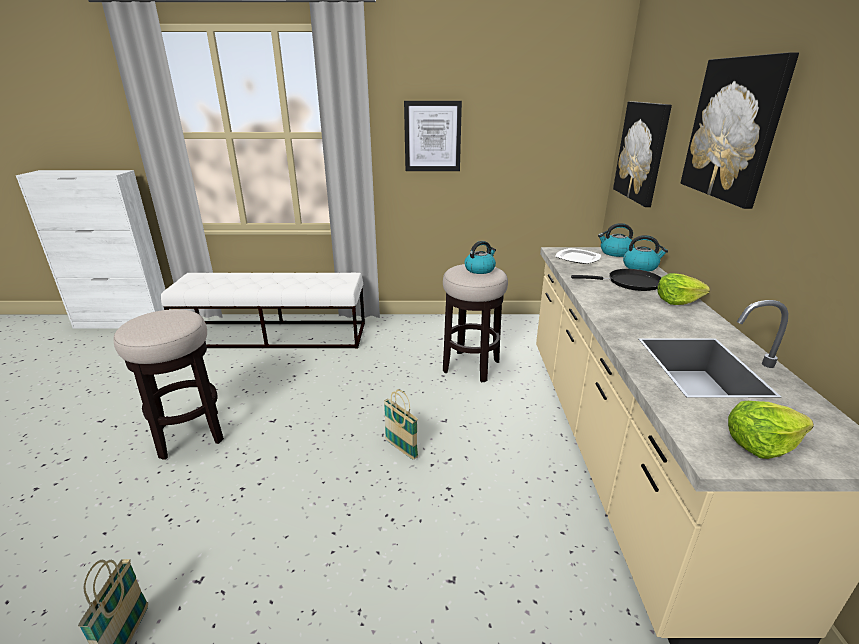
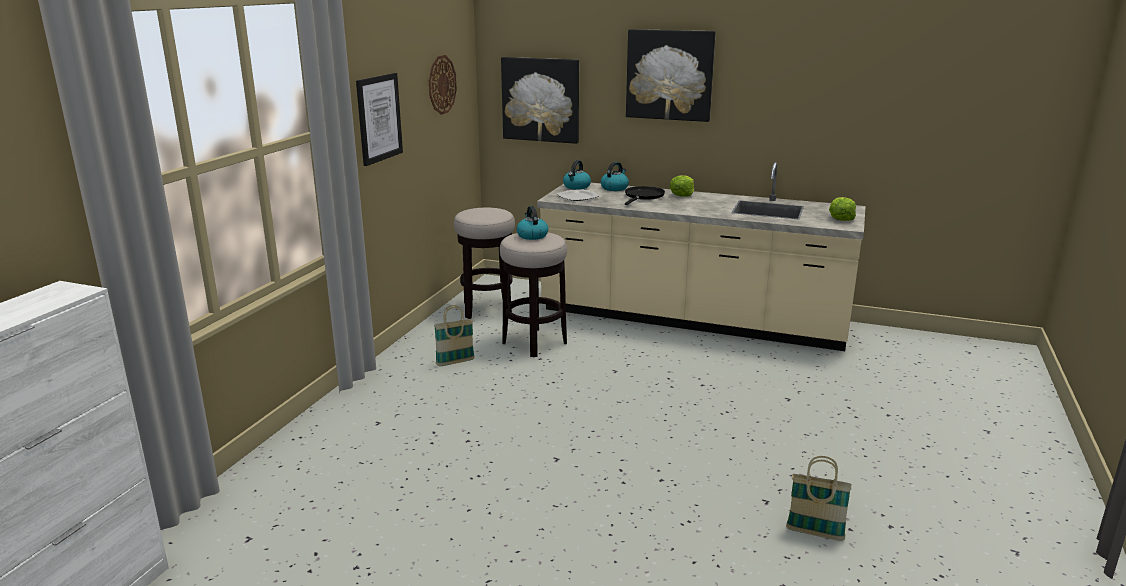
camera: 70 degrees left, 5 degrees down
(190, 434) = (548, 515): stool -> stool (487, 309)
(275, 335) = (336, 449): white bench -> none
(401, 449) = (644, 396): basket -> basket (455, 362)
(542, 121) = (441, 84): none -> wall clock

